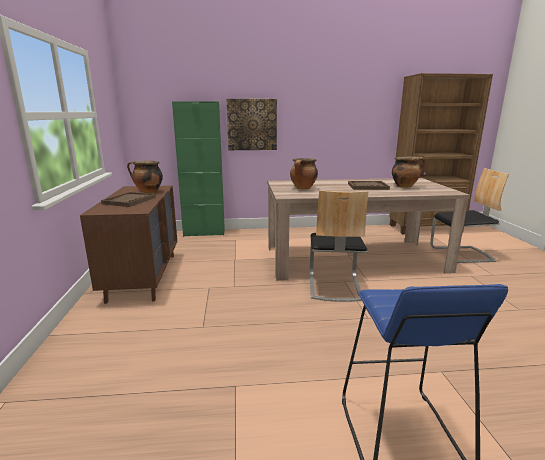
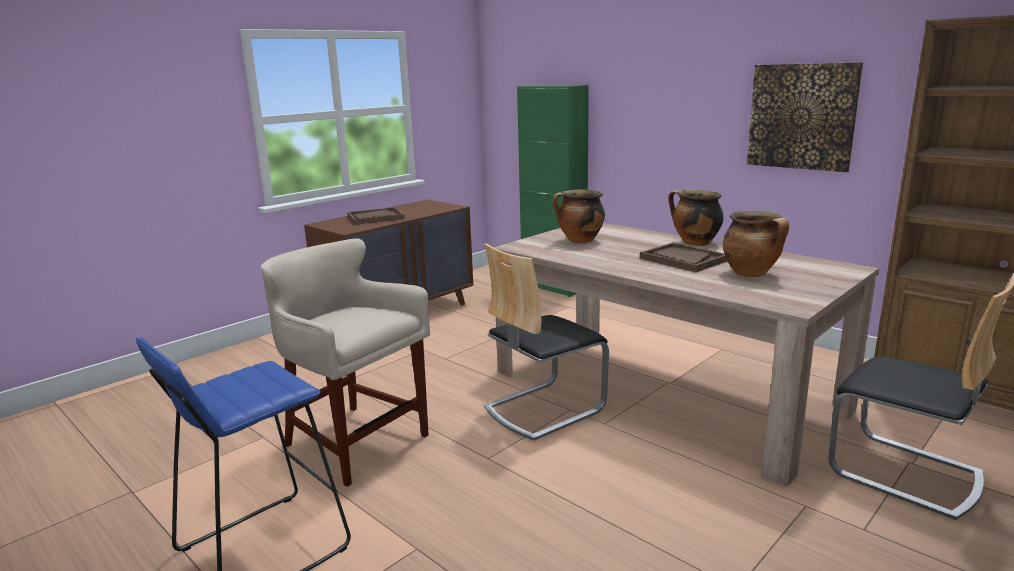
camera: 50 degrees right, 0 degrees up
(148, 192) = (420, 211): cooking pot -> cooking pot (694, 243)
(252, 124) = (633, 123): picture -> picture (802, 116)
(297, 350) = (355, 443): none -> beige stool

